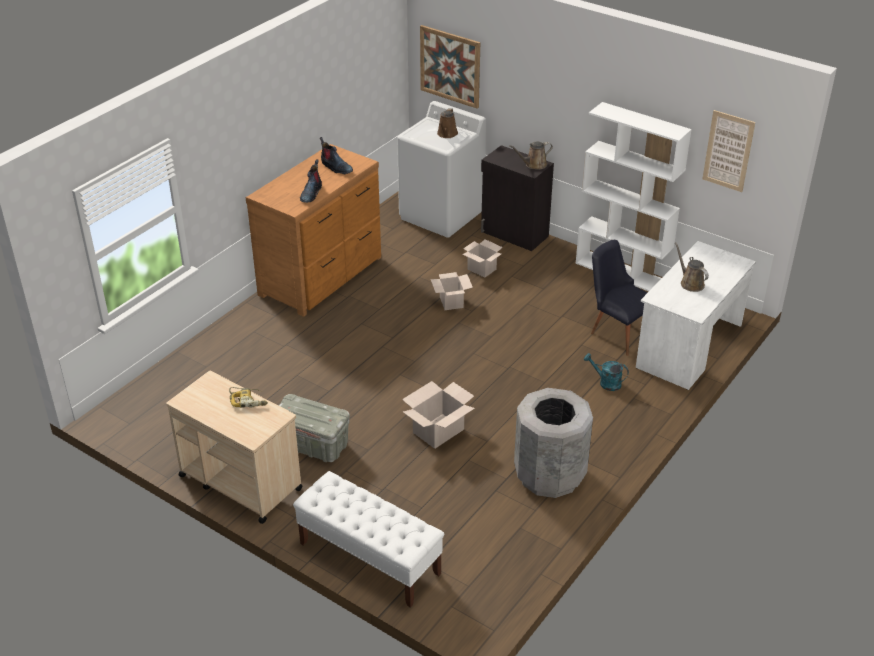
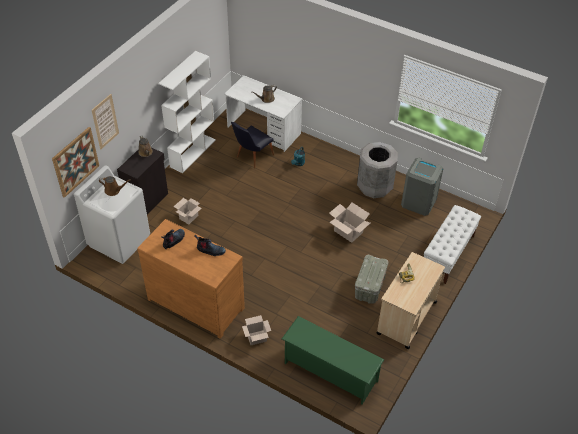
camera: 95 degrees left, 10 degrees up
(169, 389) = (330, 372): none -> green shoe rack
(450, 302) = (225, 231): cardboard box -> cardboard box (256, 338)
(507, 534) = (418, 202): none -> grey trash can
(728, 151) = (207, 44): picture -> picture (105, 121)

